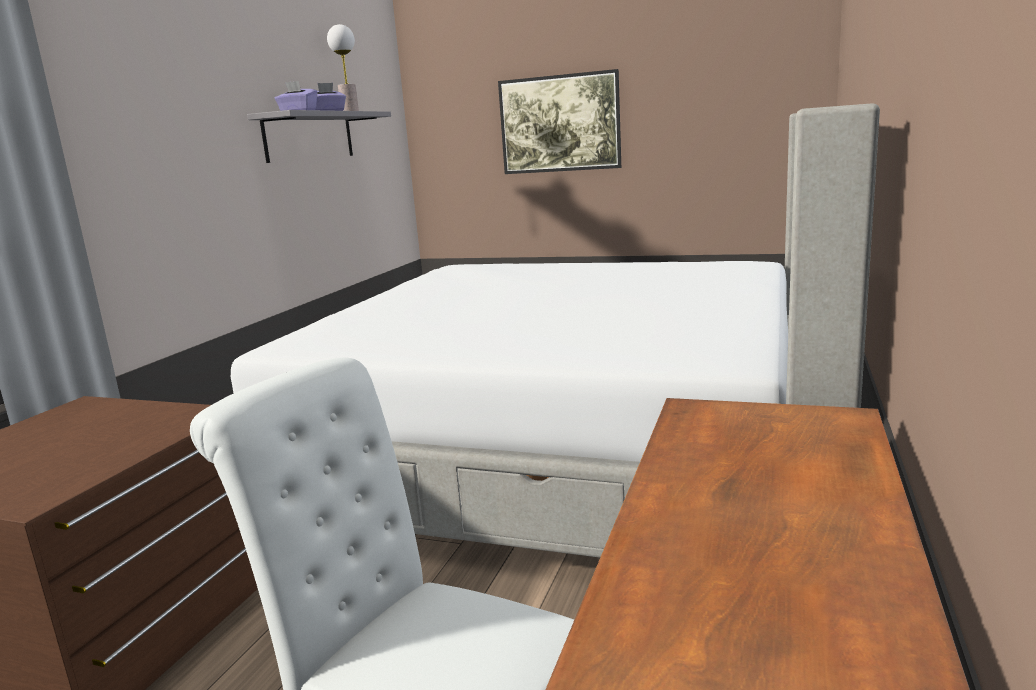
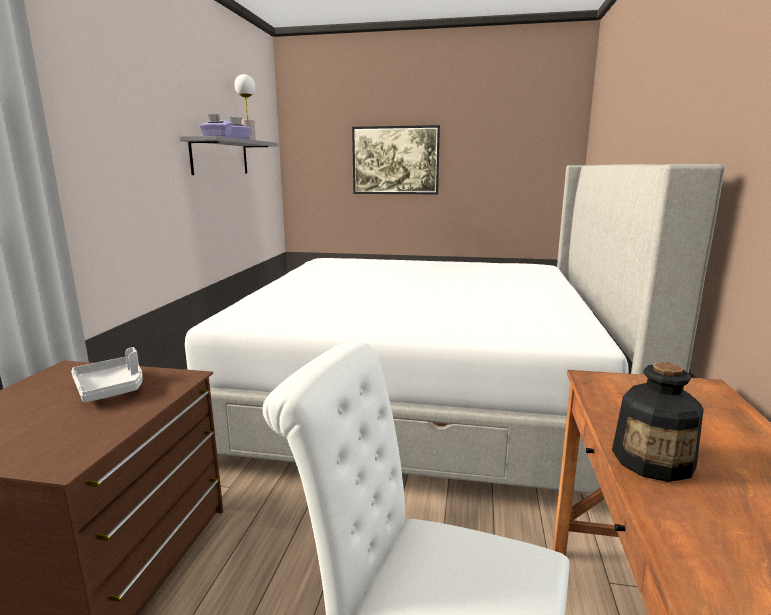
camera: 10 degrees left, 0 degrees up
(119, 425) = (111, 388): none -> grey tray
(682, 503) = (653, 460): none -> bottle

